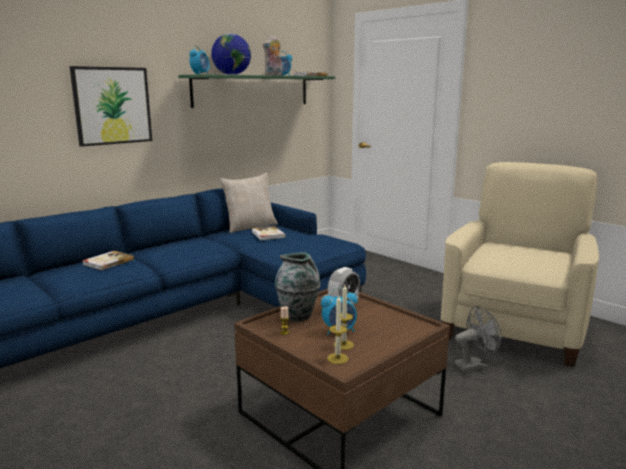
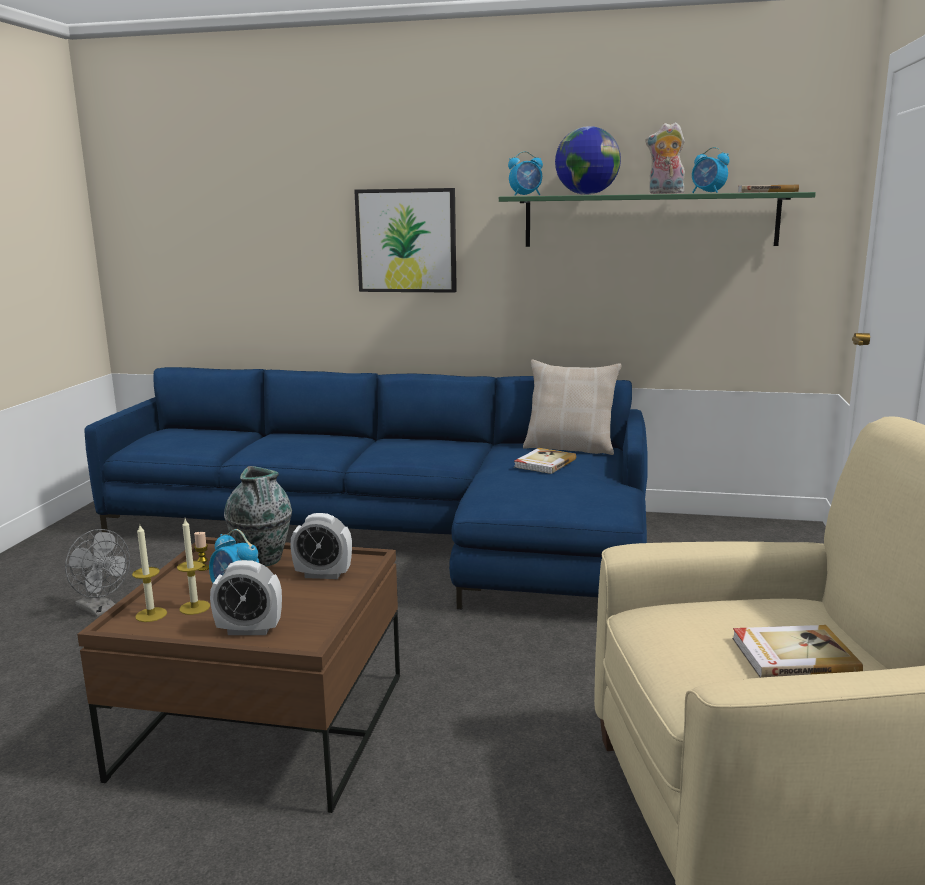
camera: 55 degrees right, 0 degrees up
(107, 262) = (320, 440): book -> book (792, 655)
(393, 336) = (249, 630): none -> alarm clock
(475, 365) = (538, 804): grey fan -> grey fan (101, 609)

